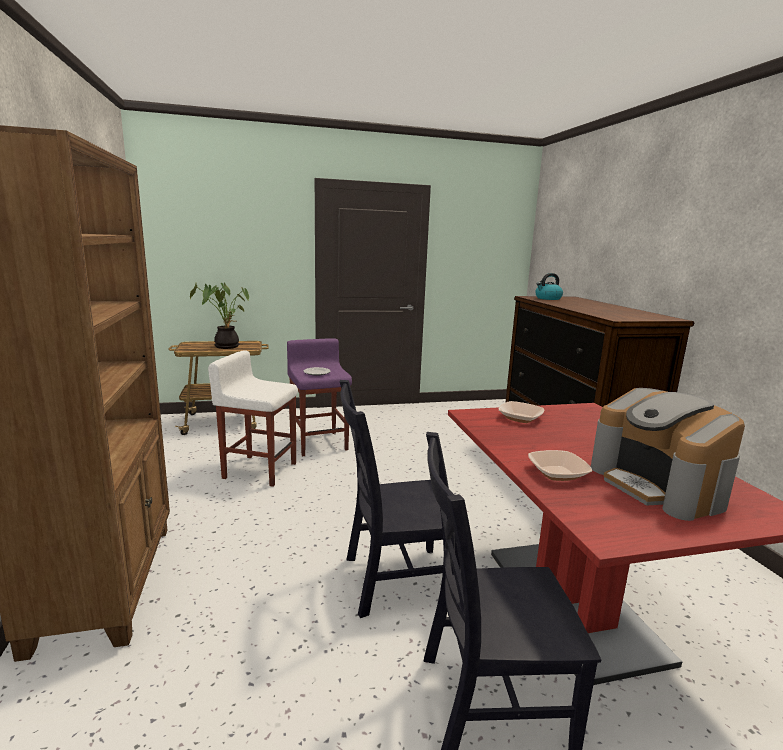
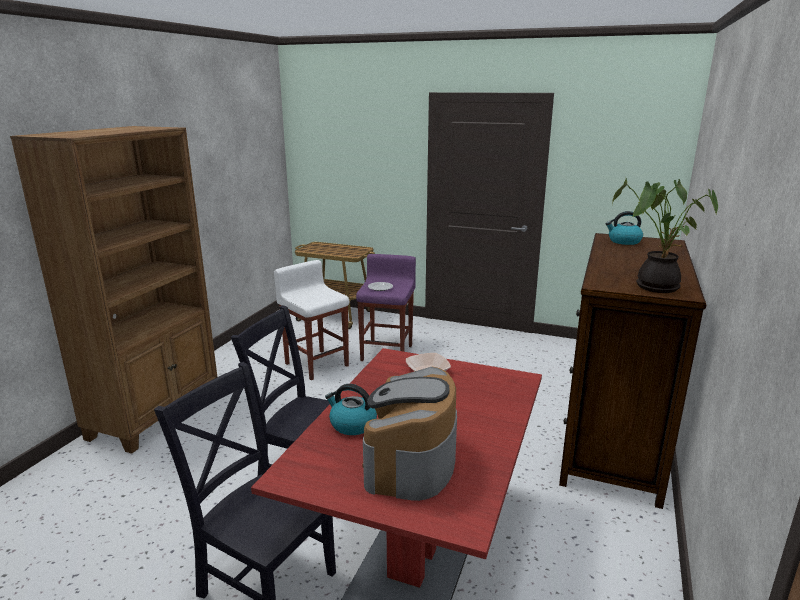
camera: 35 degrees right, 5 degrees up
(226, 346) = (338, 250): potted plant -> potted plant (655, 286)
(557, 473) = (352, 424): bowl -> kettle

